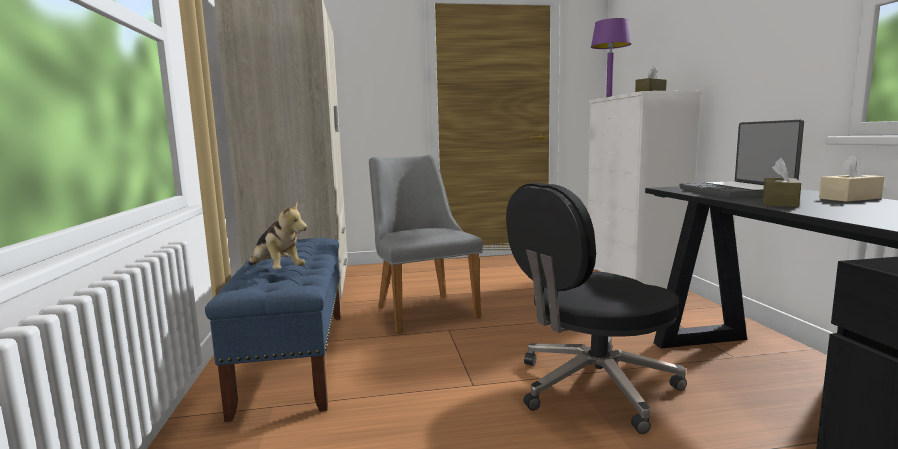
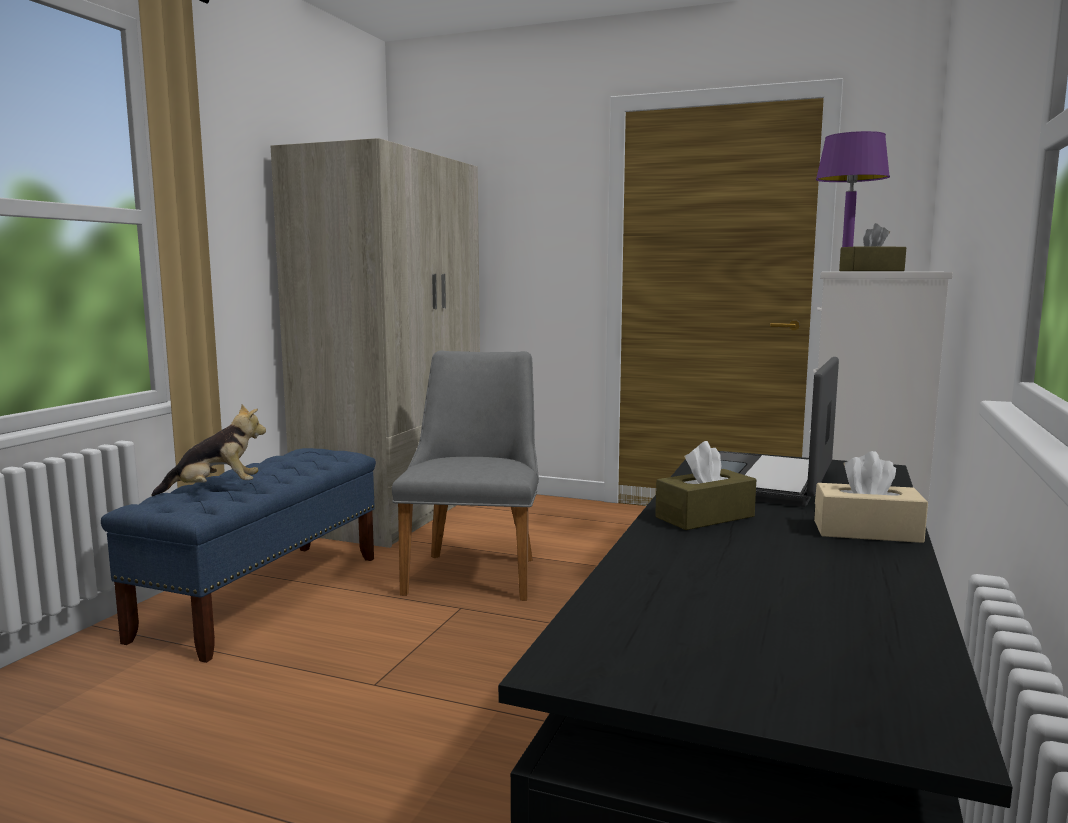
camera: 30 degrees right, 0 degrees up
(276, 271) = (215, 490): plush toy -> plush toy turned 90 degrees counterclockwise
(592, 387) = (499, 737): black office chair -> none

